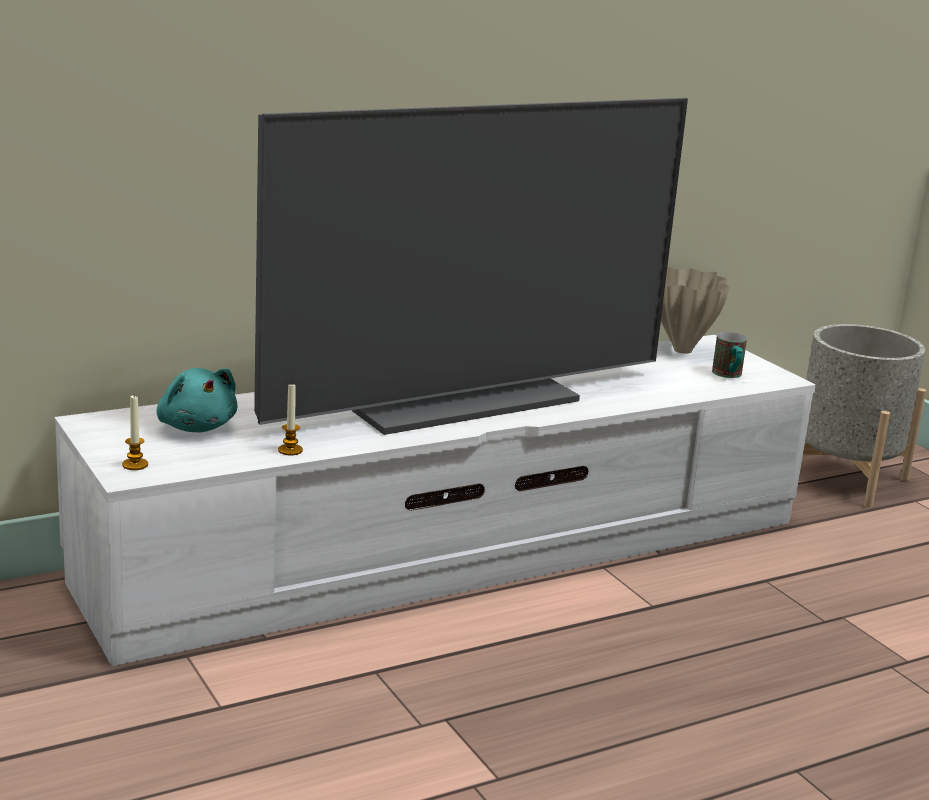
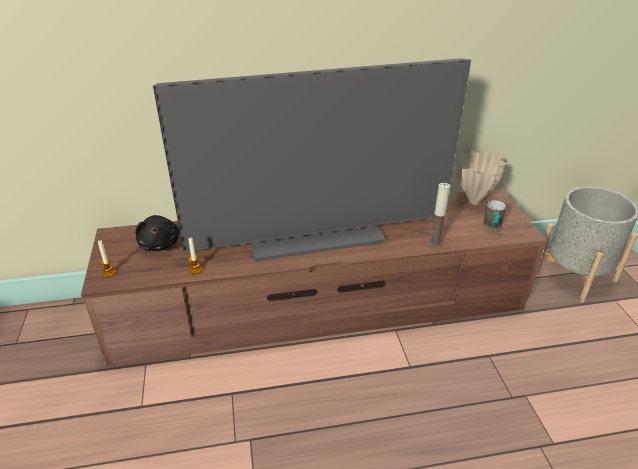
camera: 20 degrees right, 15 degrees up
(196, 426) = (160, 244): turquoise plush toy -> black plush toy
(454, 547) = (319, 302): white tv stand -> brown tv stand
(656, 397) = (435, 243): none -> candle

